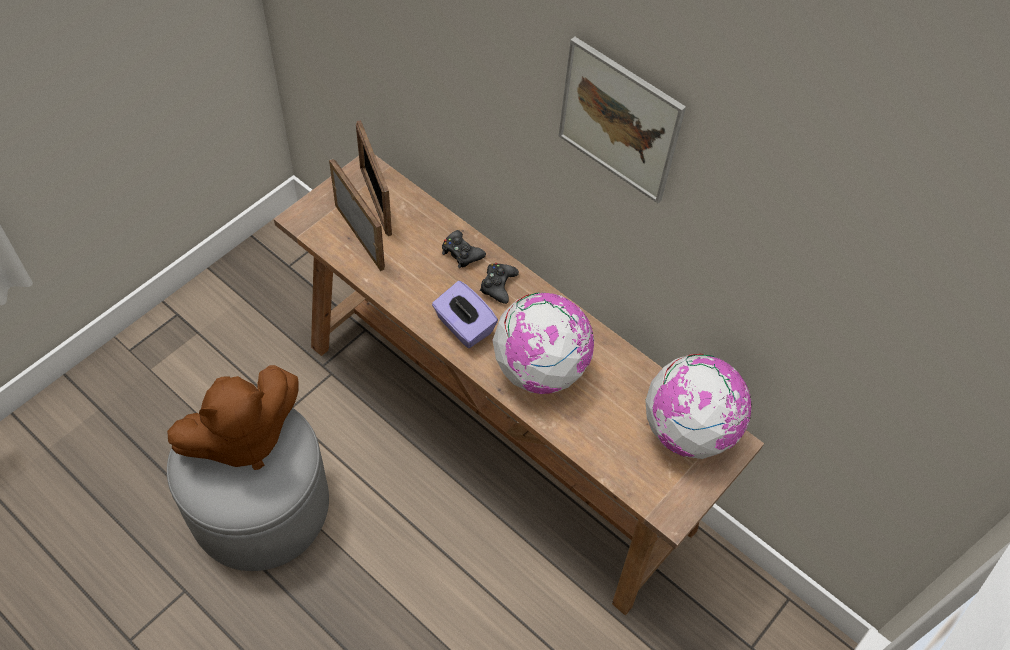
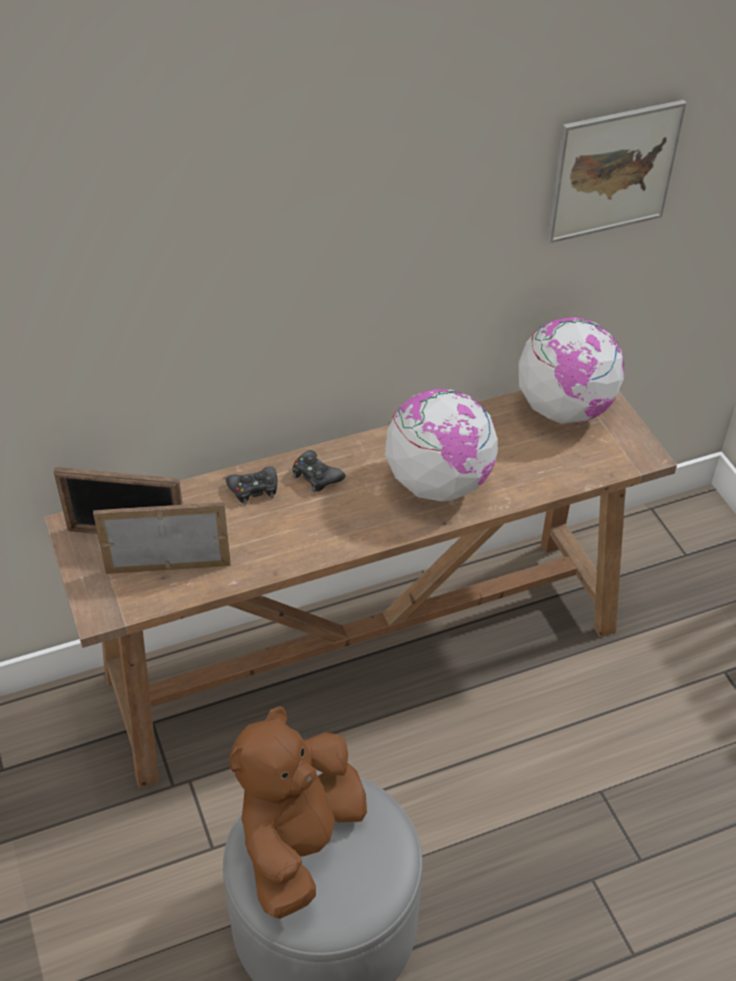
camera: 60 degrees left, 10 degrees down
(242, 438) = (299, 842): brown plush toy -> brown plush toy turned 150 degrees counterclockwise
(463, 326) = (350, 522): purple tissue box -> none
(619, 120) = (381, 174): picture -> picture (613, 171)

